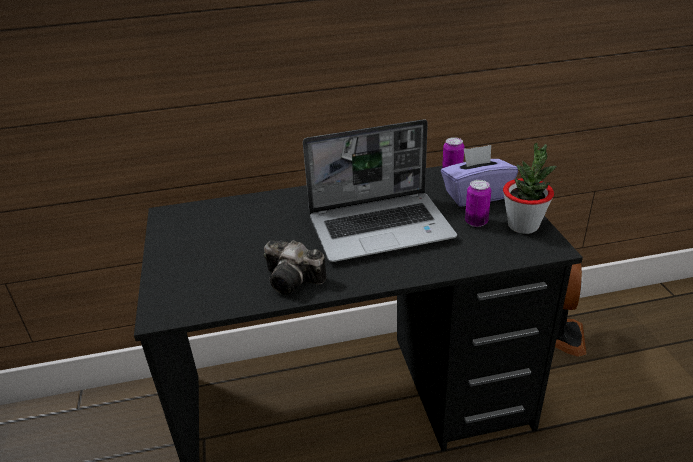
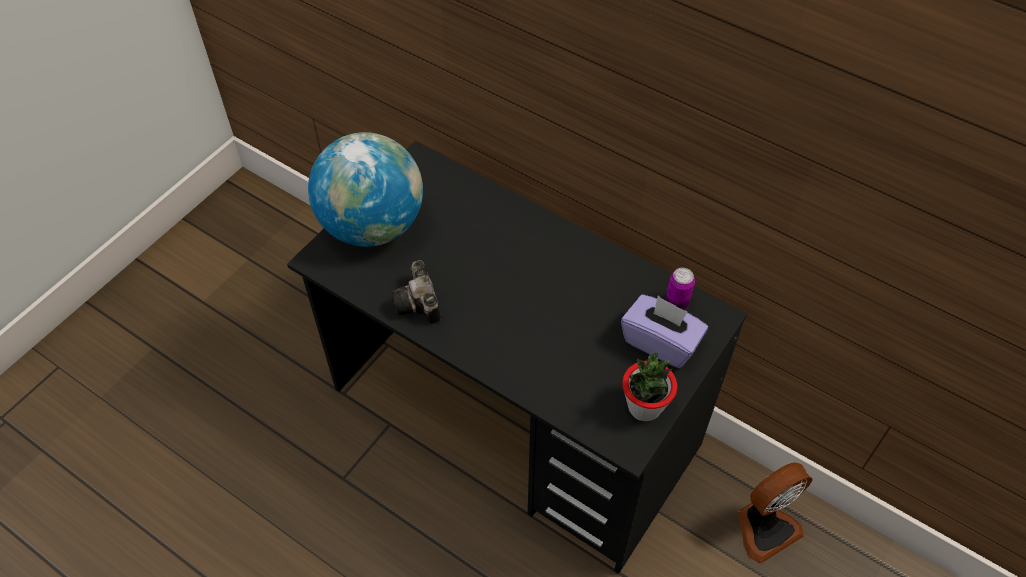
camera: 45 degrees right, 20 degrees up
(183, 265) = (373, 225): none -> globe
(381, 227) = (539, 309): laptop -> none
(476, 222) = (615, 369): can -> none

